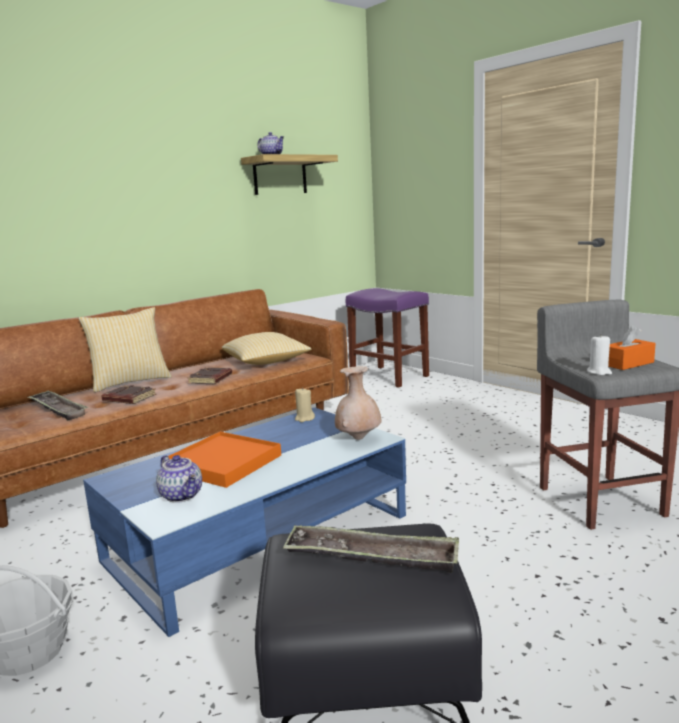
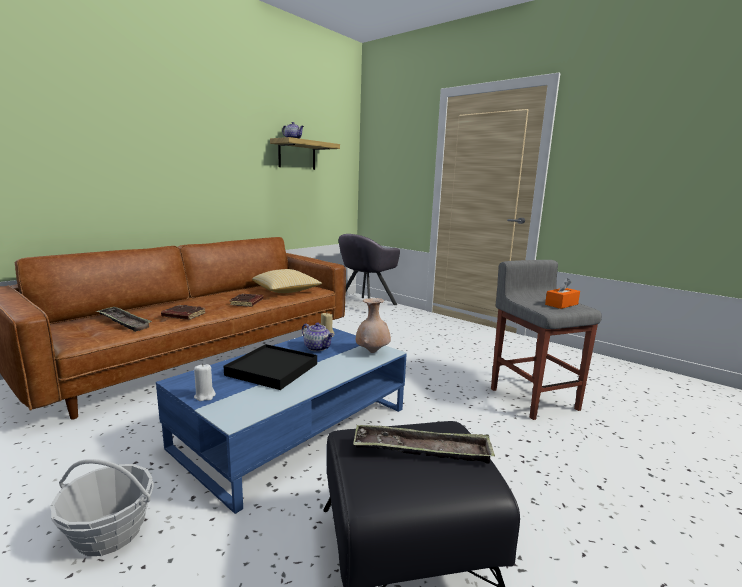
camera: 10 degrees left, 0 degrees up
(130, 382) = (180, 302): pillow -> none
(182, 495) = (245, 396): teapot -> teapot (318, 348)
(223, 463) = (272, 369): orange tray -> black tray
(388, 376) = (365, 305): purple stool -> grey armchair
(599, 372) = (546, 309): white candle -> white candle (205, 396)

